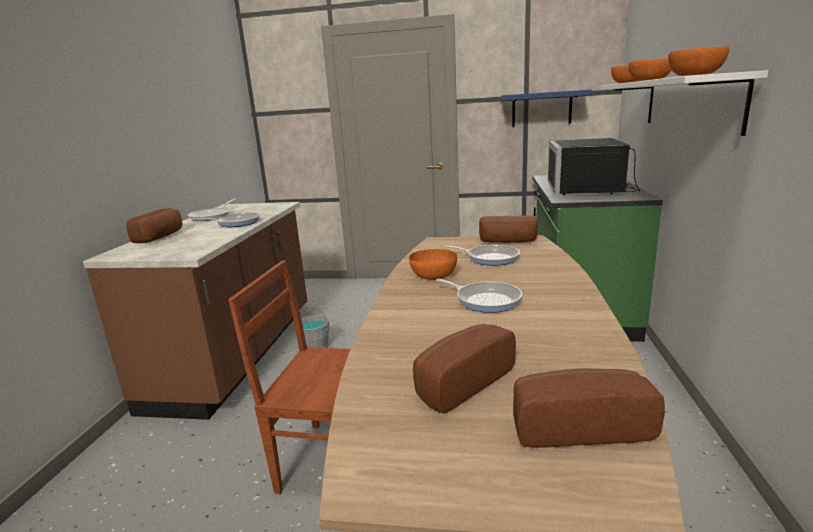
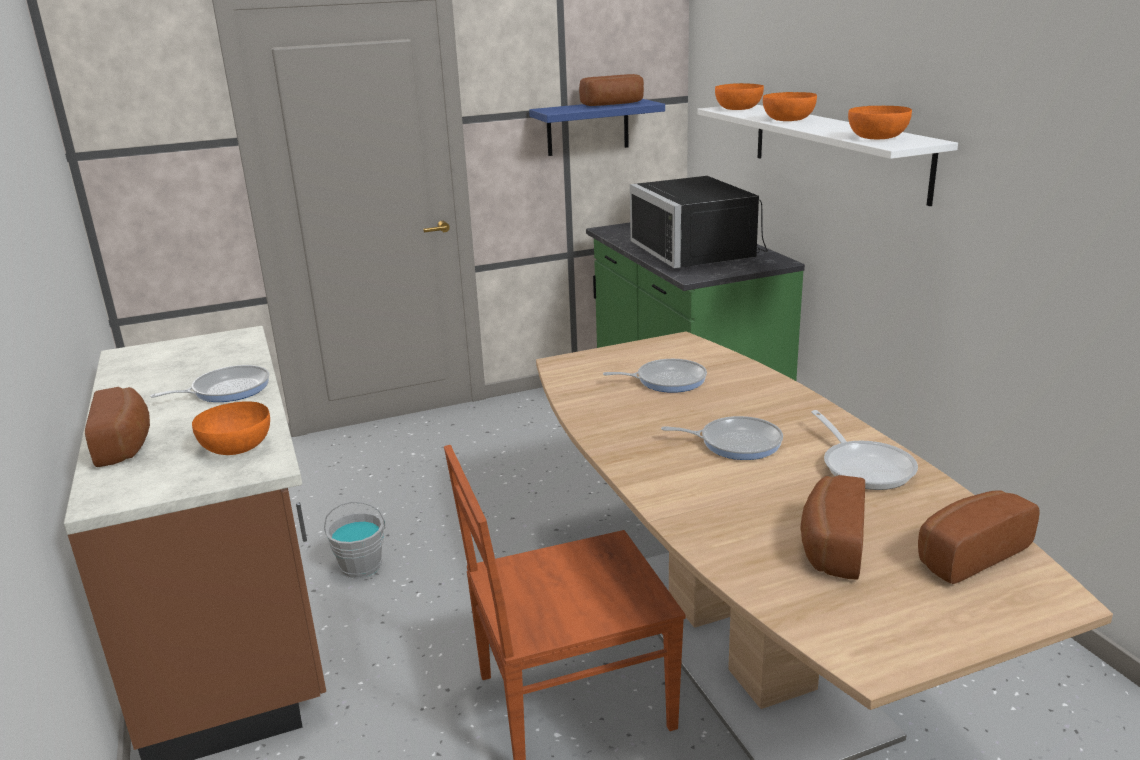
camera: 30 degrees left, 5 degrees up
(213, 216) = (143, 382): frying pan -> frying pan (864, 466)
(433, 276) = (632, 422): orange bowl -> orange bowl (236, 446)
(508, 242) = (657, 349): bread -> bread (614, 104)

